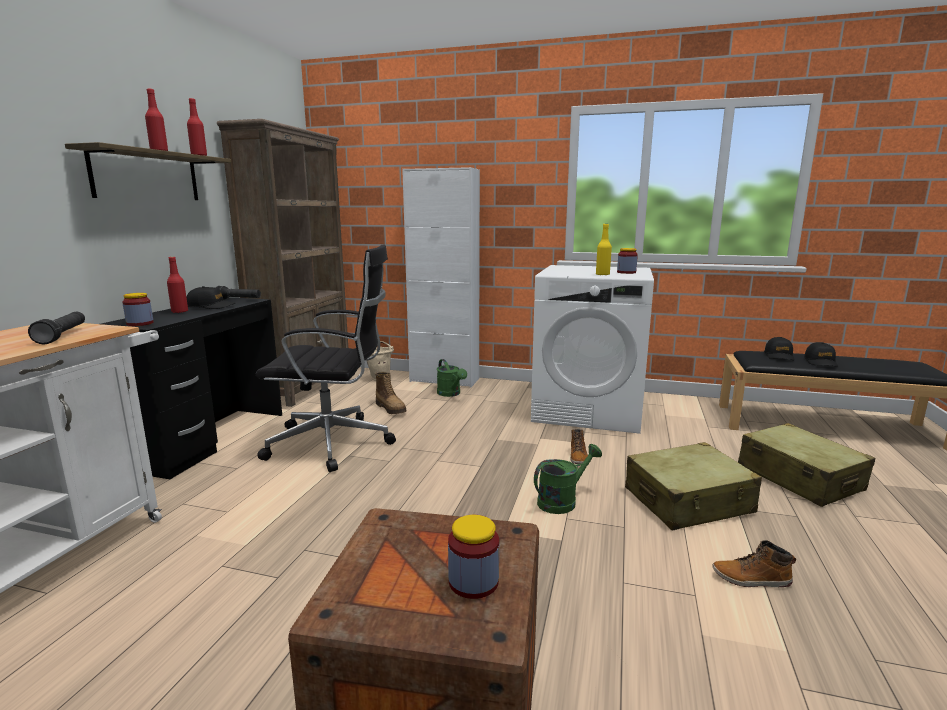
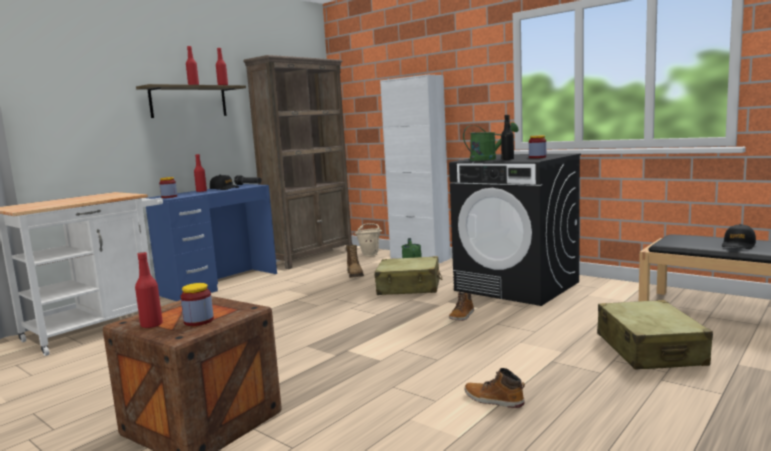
camera: 25 degrees right, 5 degrees down
(63, 335) = (106, 197): black flashlight -> none
(210, 439) = (220, 284): black desk -> blue desk
(334, 443) = (292, 292): black office chair -> none
(398, 611) = (151, 325): none -> red bottle
(562, 501) = (411, 340): green watering can -> green watering can (488, 159)
(588, 410) = (517, 286): white washing machine -> black washing machine
(602, 274) = (507, 159): yellow bottle -> black bottle
(688, 501) = (514, 352): beige suitcase -> beige suitcase (409, 287)
(779, 356) = (701, 239): black cap -> none

